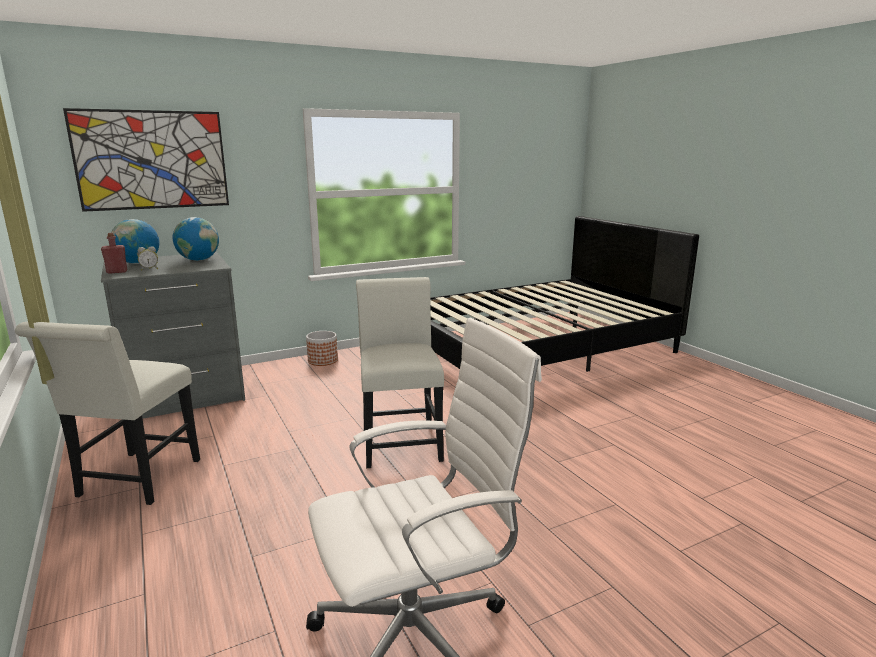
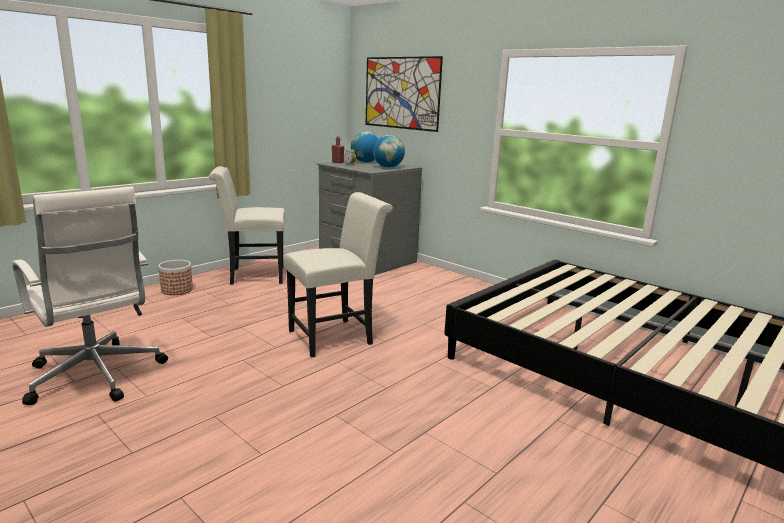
camera: 70 degrees right, 0 degrees up
(322, 360) = (466, 284): planter -> planter (177, 290)

